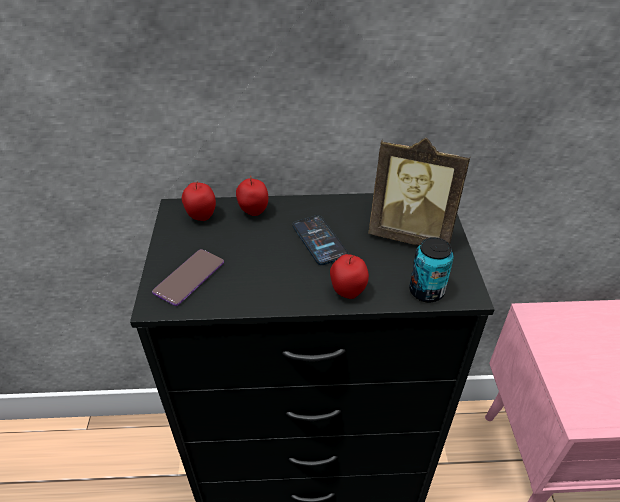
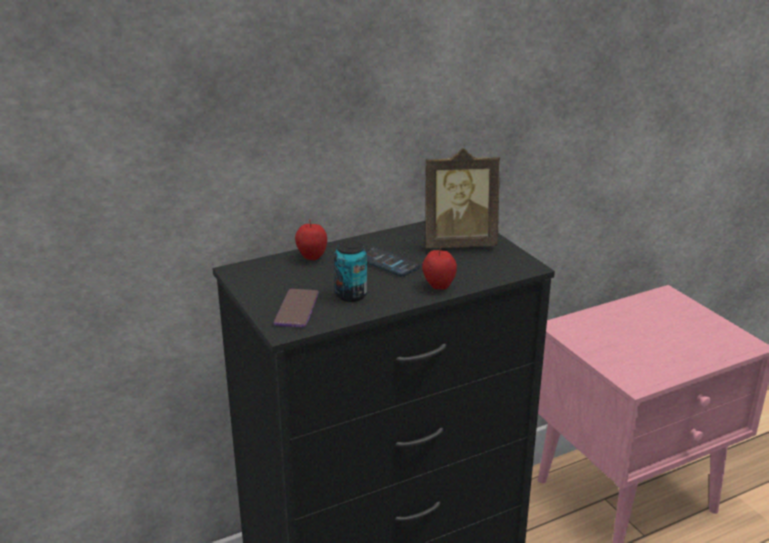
camera: 25 degrees left, 15 degrees down
(201, 216) = (266, 270): apple -> none
(426, 291) = (498, 272): can -> can (351, 295)

